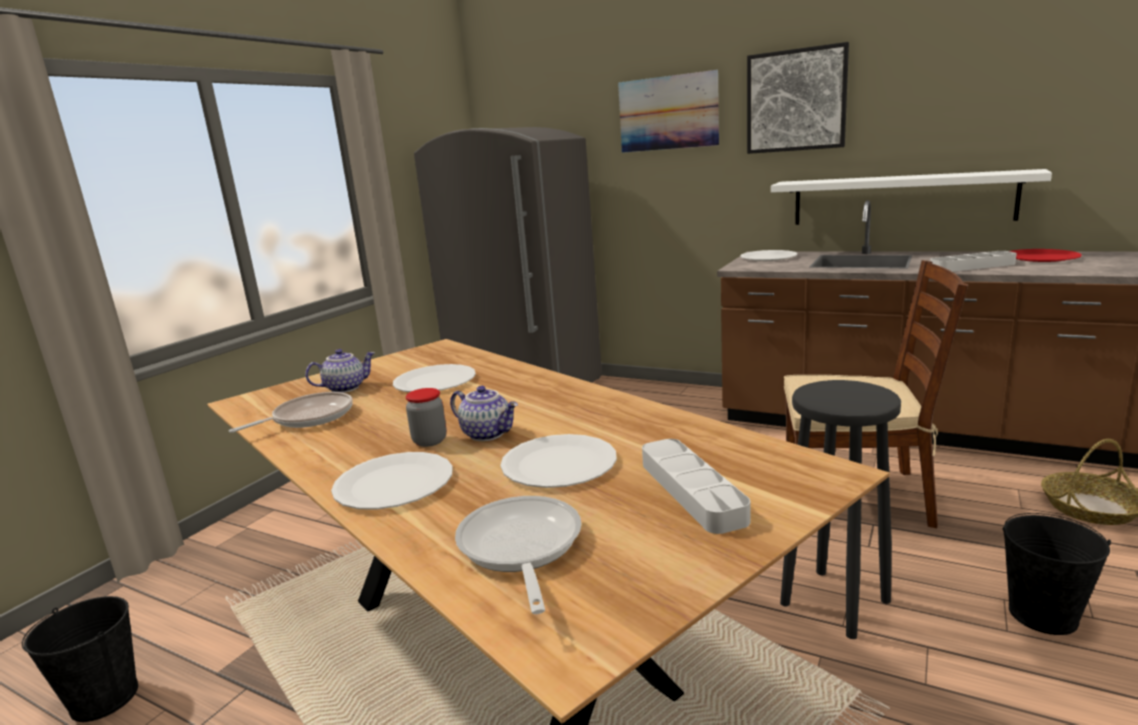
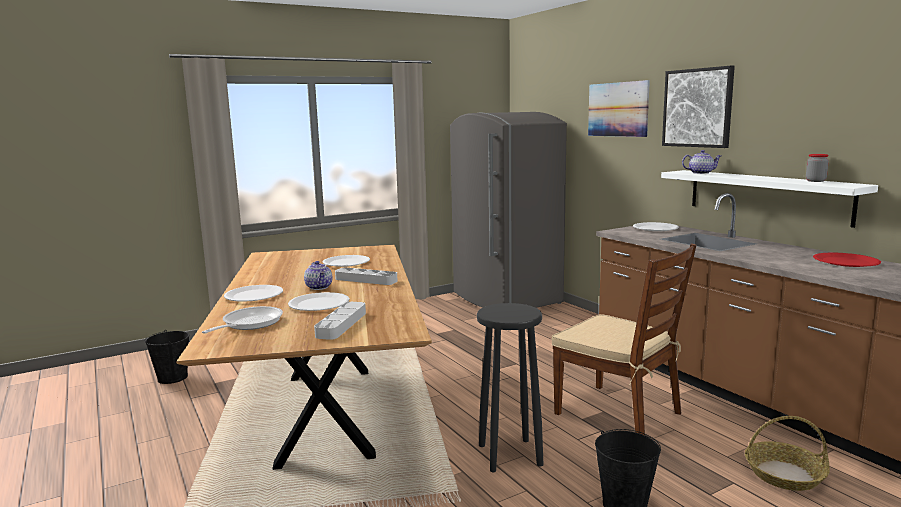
camera: 30 degrees right, 5 degrees down
(309, 418) = (273, 266): frying pan -> none
(345, 388) = (308, 257): teapot -> teapot (701, 173)
(430, 441) = (294, 284): jar -> jar (815, 181)
(972, 266) = (767, 258): grey tray -> grey tray (366, 280)

